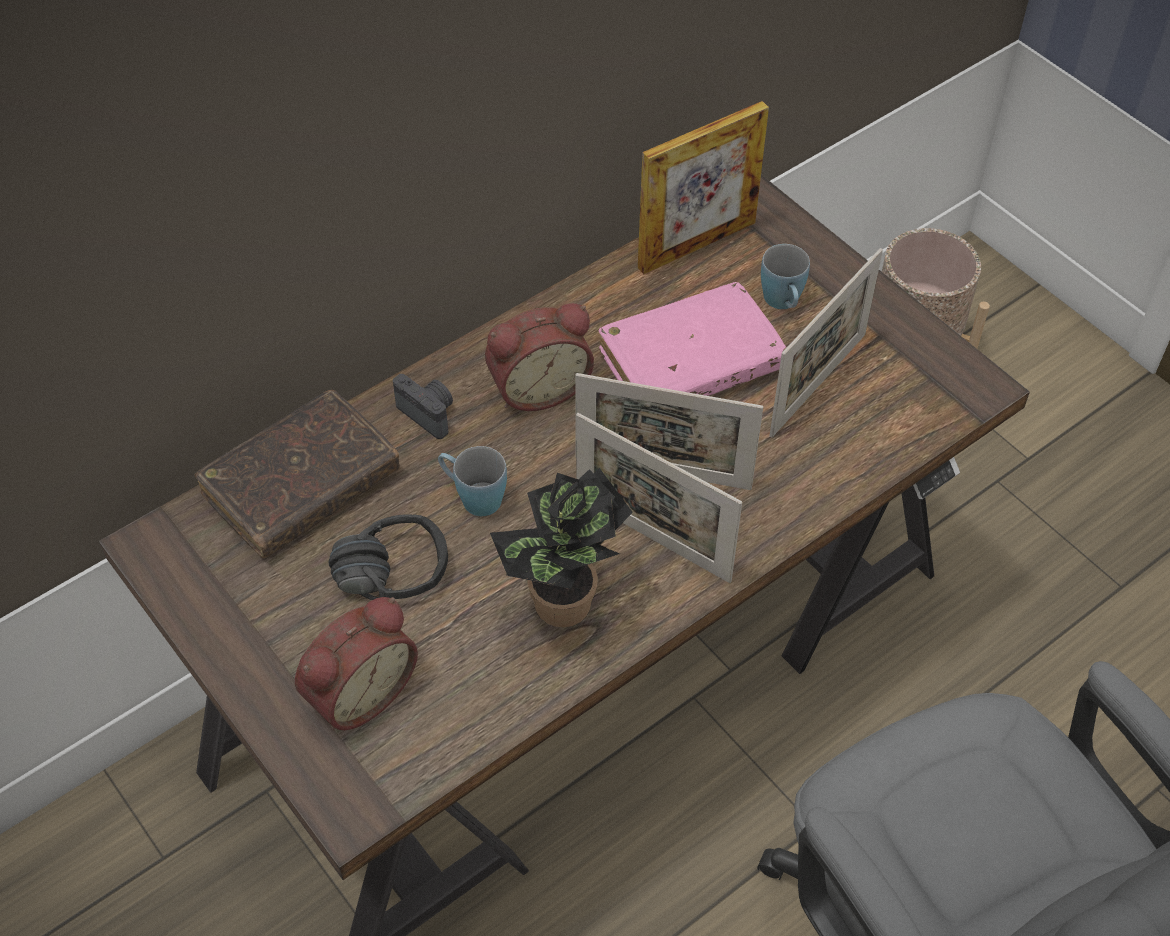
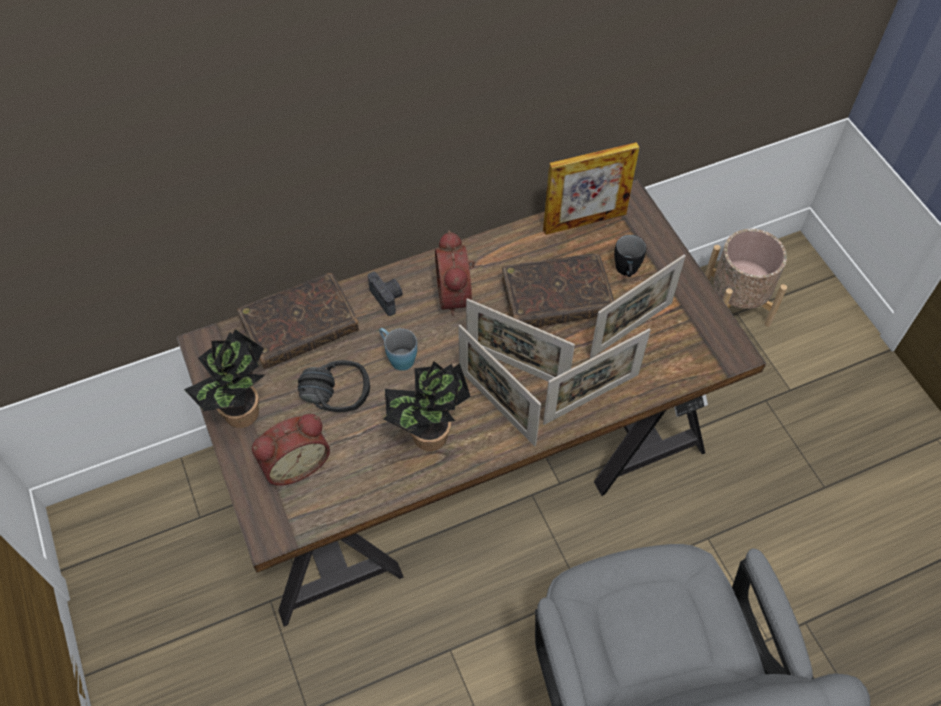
camera: 15 degrees right, 5 degrees up
(251, 641) = (243, 417): none -> potted plant
(538, 387) = (457, 295): alarm clock -> alarm clock turned 90 degrees clockwise
(691, 363) = (556, 299): pink book -> brown book
(783, 303) = (627, 271): blue mug -> black mug
(792, 495) = (591, 398): none -> picture frame

